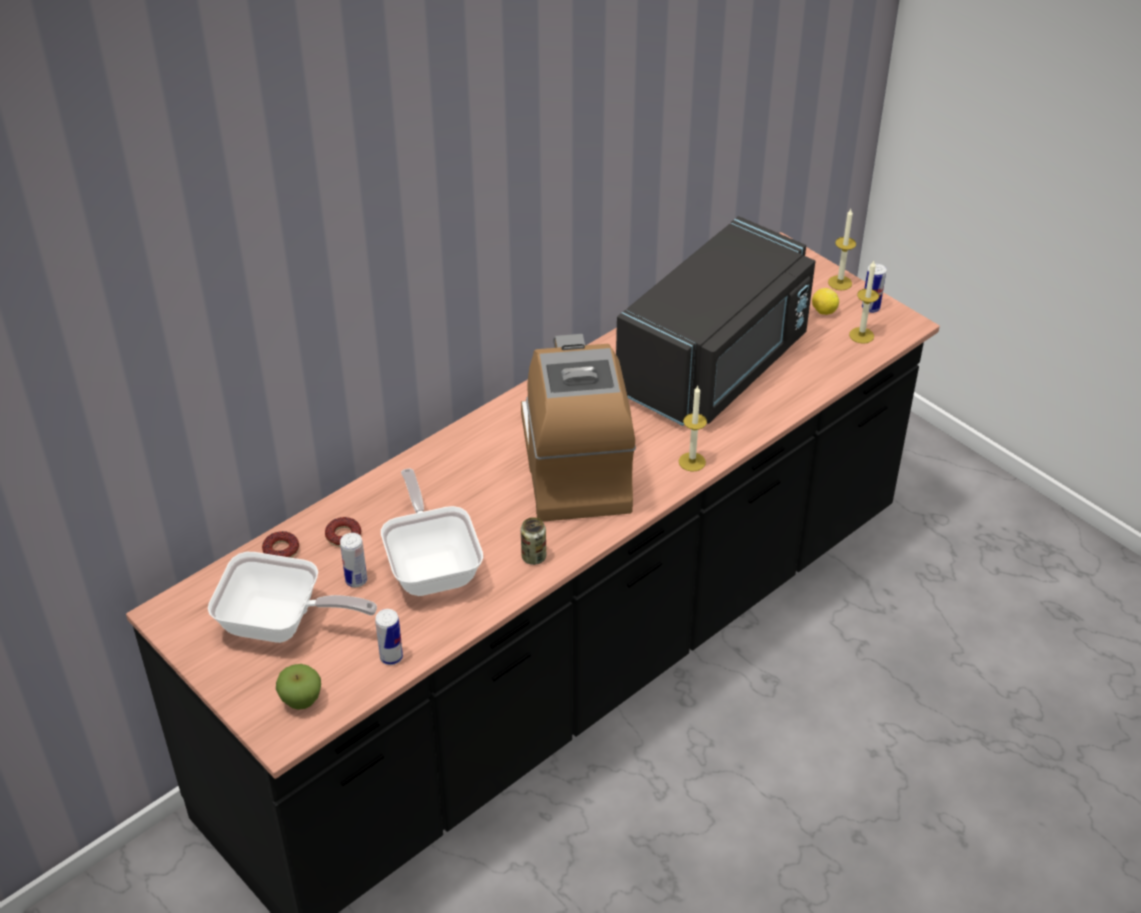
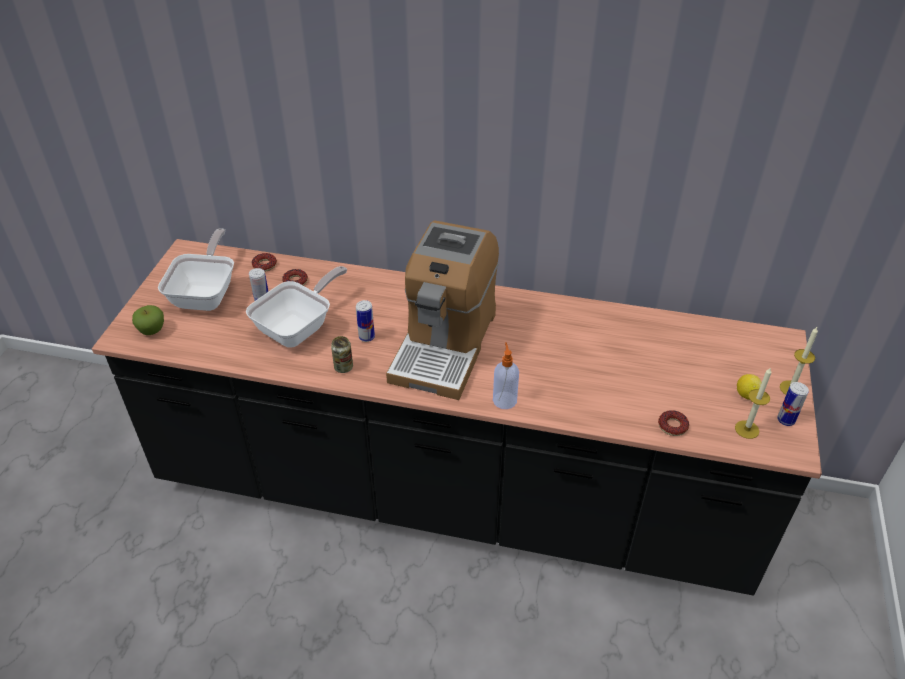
camera: 55 degrees right, 0 degrees up
(281, 624) = (207, 294): frying pan -> frying pan turned 150 degrees counterclockwise
(391, 657) = (210, 349): can -> can (366, 337)
(575, 466) = (444, 345): coffee machine -> coffee machine turned 150 degrees clockwise
(692, 462) = (504, 399): candle -> soap dispenser
(717, 365) = (617, 365): black microwave -> none
(820, 375) = (672, 426): none -> donut

